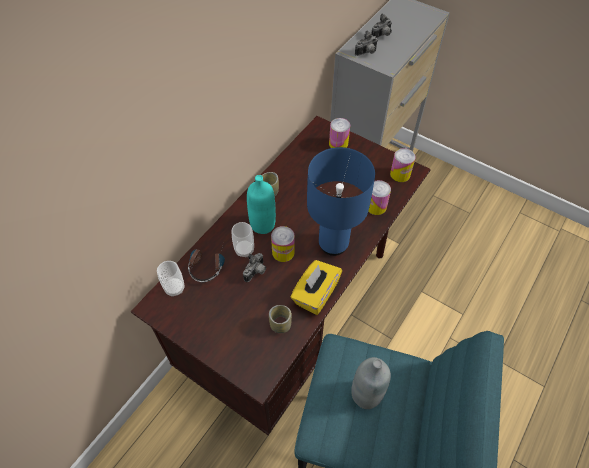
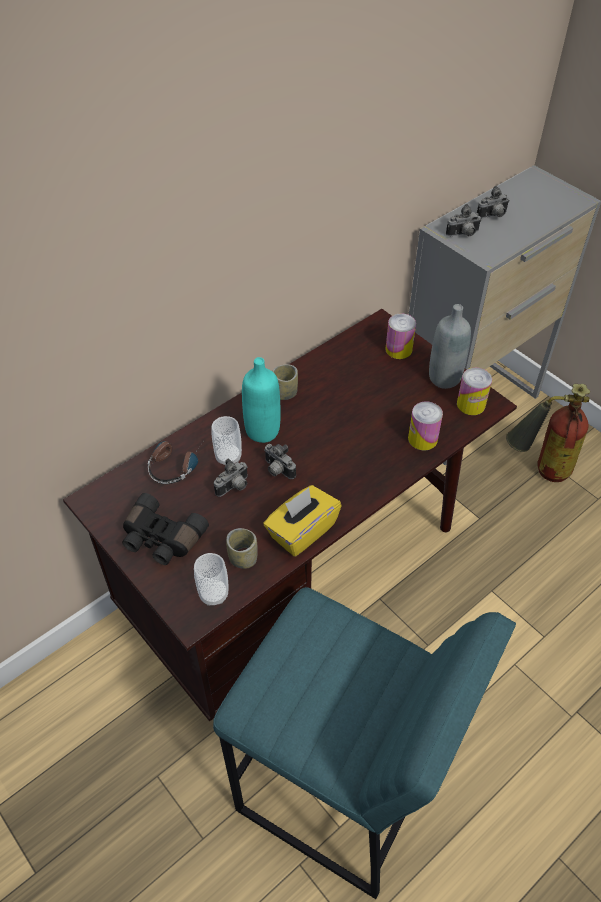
camera: 15 degrees right, 5 degrees down
(174, 288) = (125, 484): cup -> cup (213, 594)
(215, 325) = (161, 539): none -> black binoculars
(283, 252) = (277, 470): can -> camera
(334, 244) = (349, 474): blue table lamp -> none
(366, 395) = (328, 672): grey bottle -> grey bottle (444, 378)
(427, 202) = (538, 470): none -> fire extinguisher

